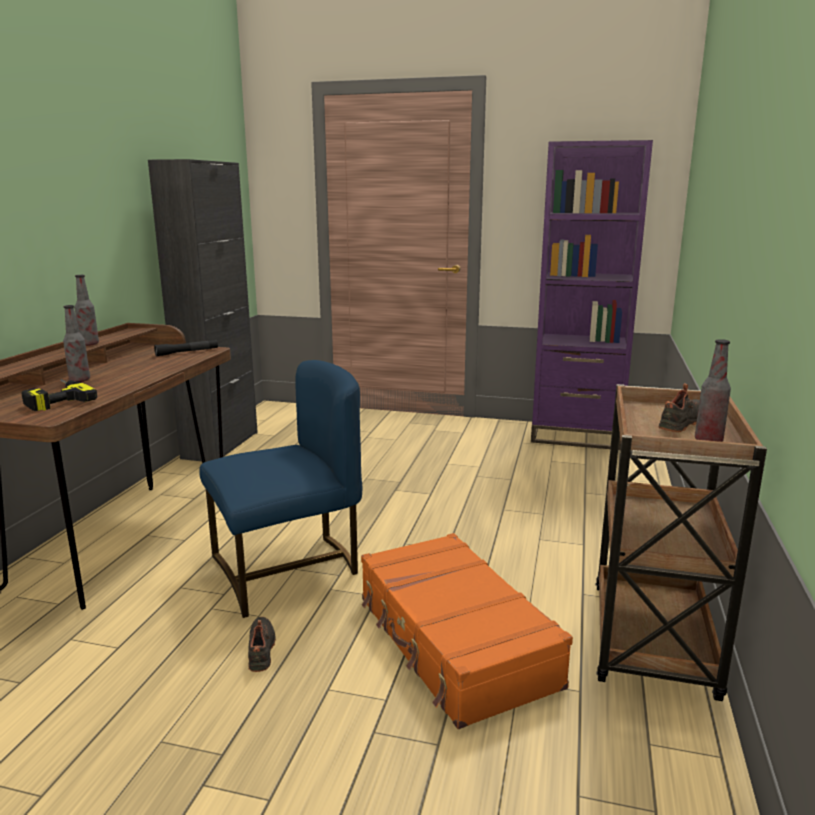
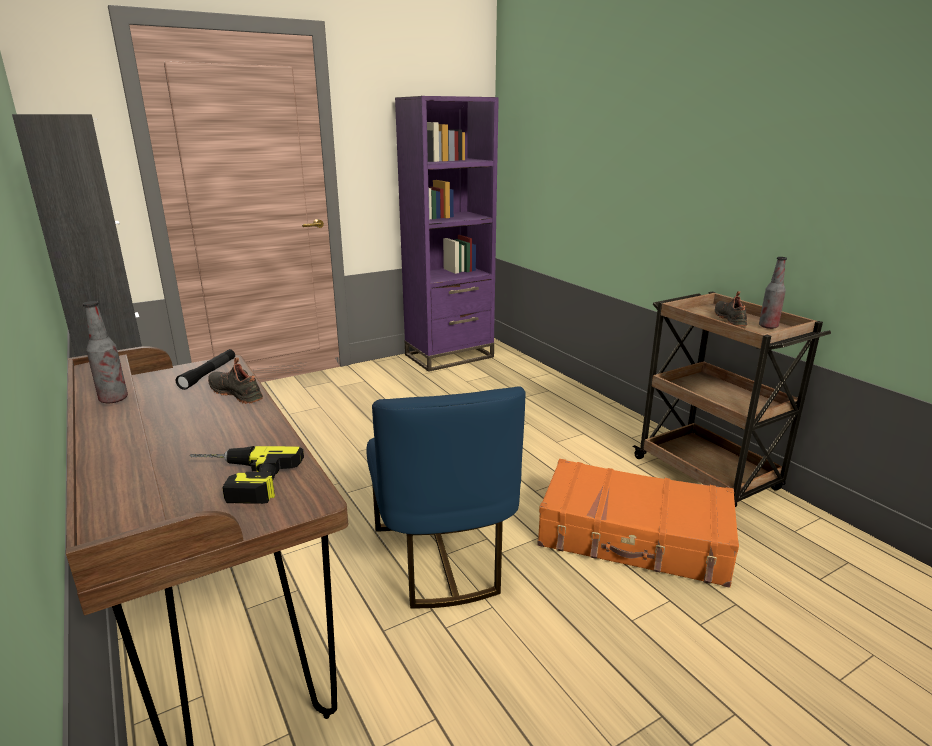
camera: 45 degrees left, 5 degrees up
(80, 380) = (187, 449): bottle -> none
(262, 649) = (544, 628): black shoe -> black shoe (237, 393)
(287, 569) = (442, 558): blue chair -> blue chair turned 150 degrees clockwise

